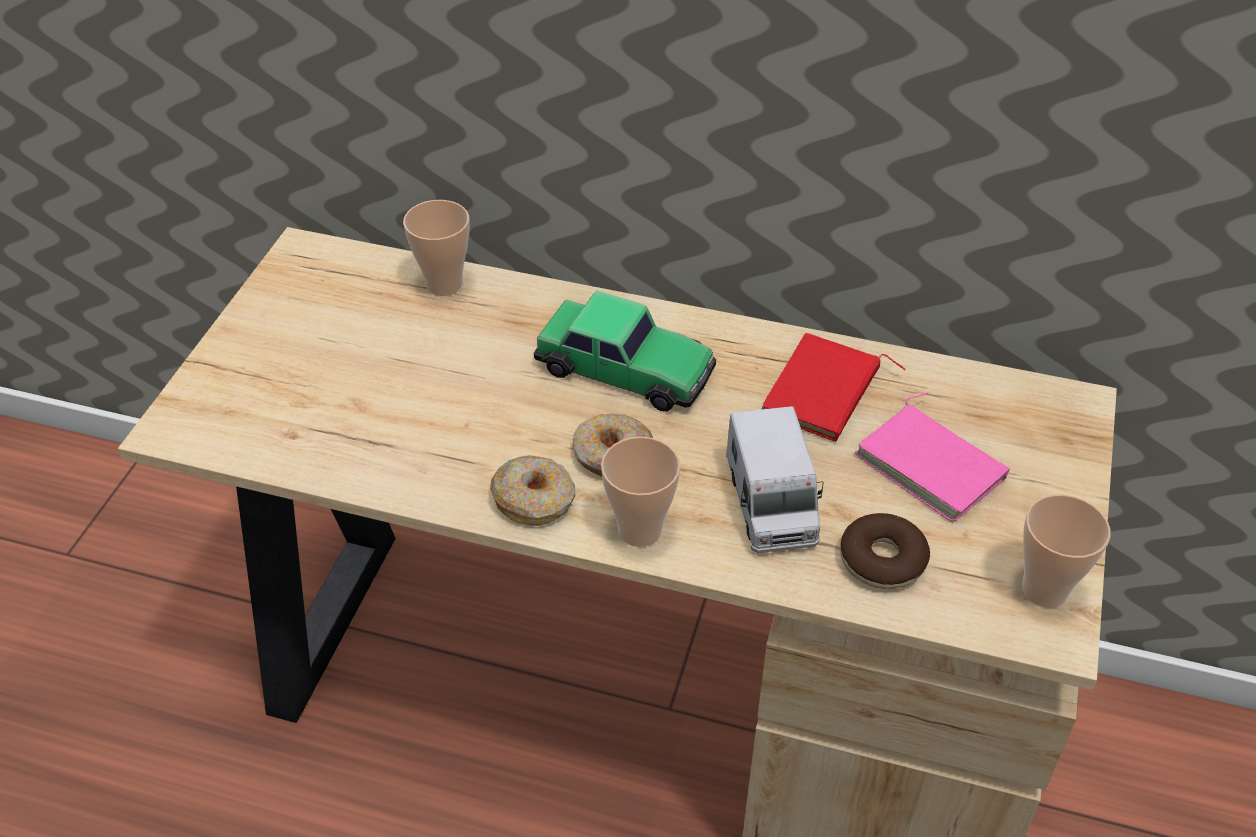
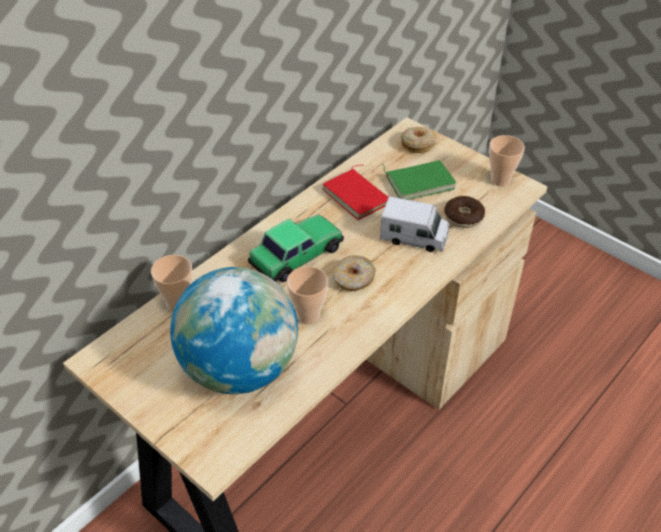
camera: 65 degrees left, 0 degrees up
(351, 392) = (240, 368): none -> globe
(535, 500) = (366, 316): donut -> donut (418, 144)
(640, 530) = (406, 285): cup -> cup (308, 316)
(933, 465) = (419, 182): pink book -> green book

